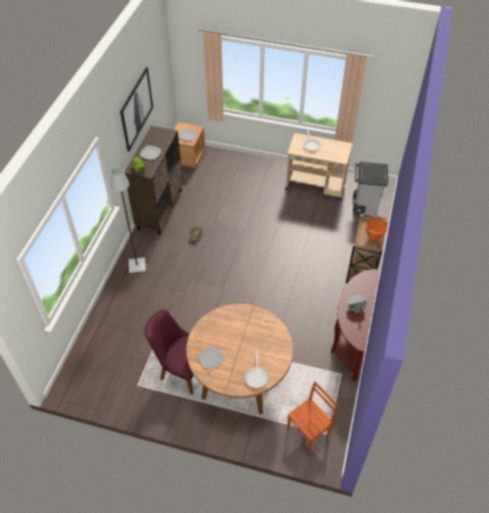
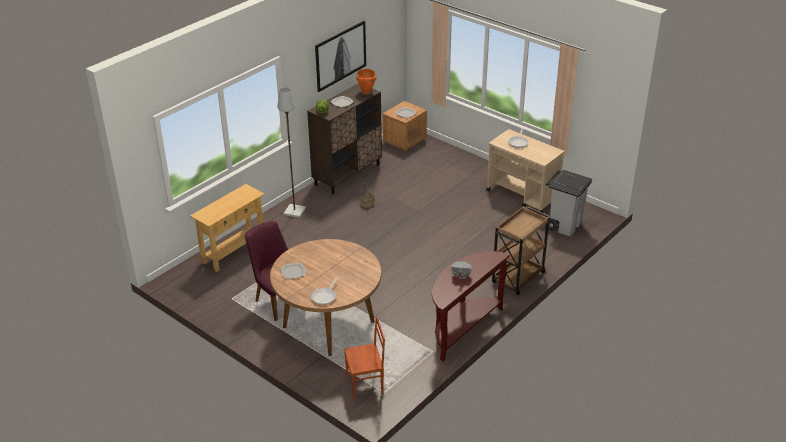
camera: 25 degrees right, 15 degrees down
(108, 330) = (233, 251): none -> beige console table
(373, 239) = (522, 229): orange cooking pot -> orange cooking pot (366, 92)

